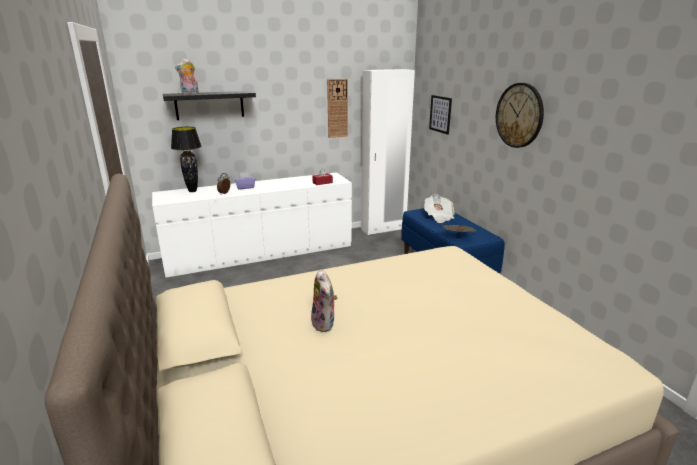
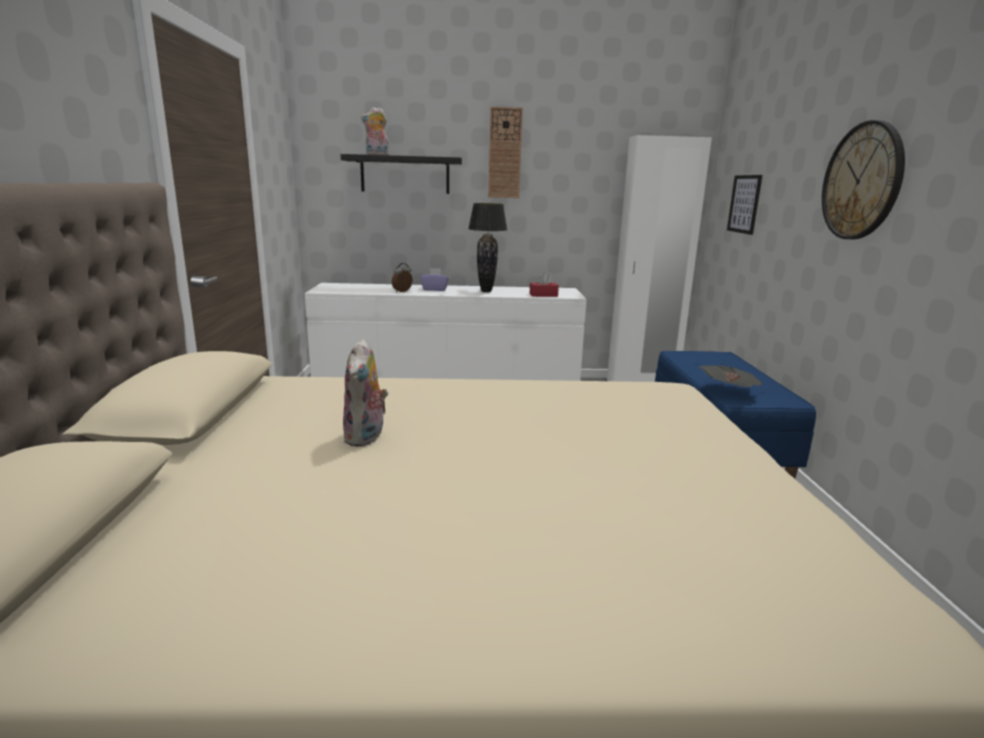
camera: 20 degrees right, 5 degrees down
(192, 191) = (366, 286): black table lamp -> black table lamp (486, 291)
(337, 108) = (586, 193): wall clock -> wall clock (505, 153)
(438, 217) = (714, 364): newspaper -> none

